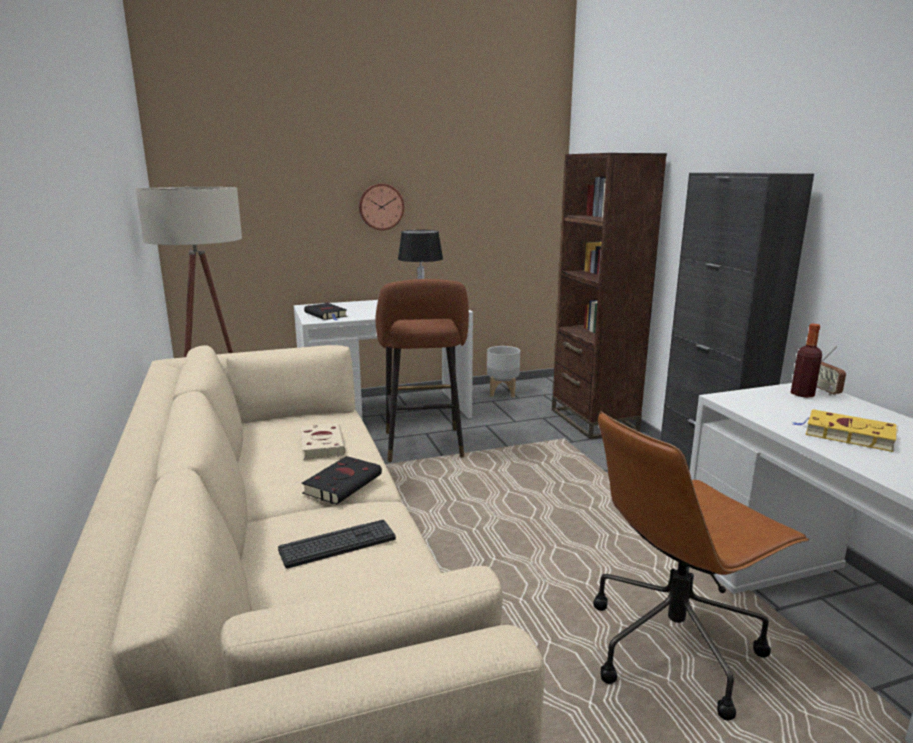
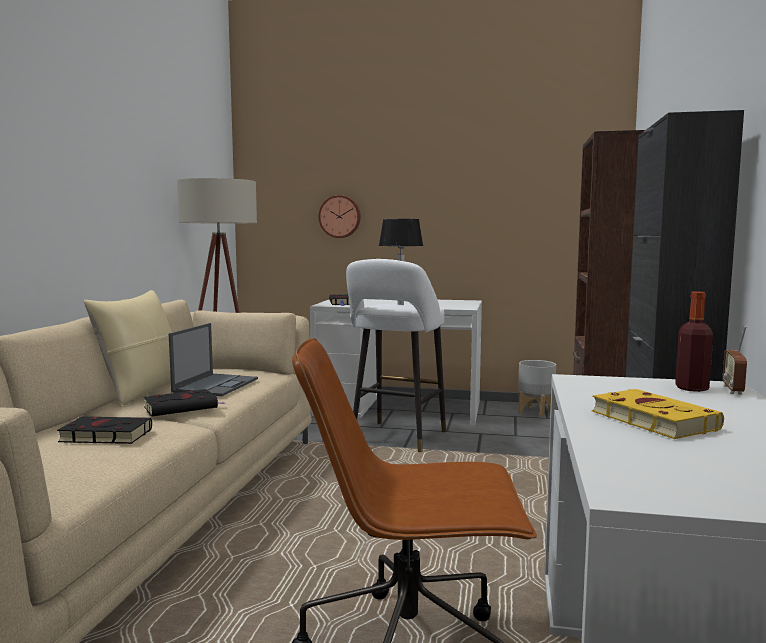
camera: 30 degrees right, 10 degrees down
(250, 470) = (142, 391): none -> beige pillow
(322, 444) = (216, 385): beige book -> laptop
(337, 544) = (103, 436): keyboard -> black book
(381, 207) = (420, 210): wall clock -> wall clock (340, 216)
(424, 447) = (396, 438): brown stool -> white stool

